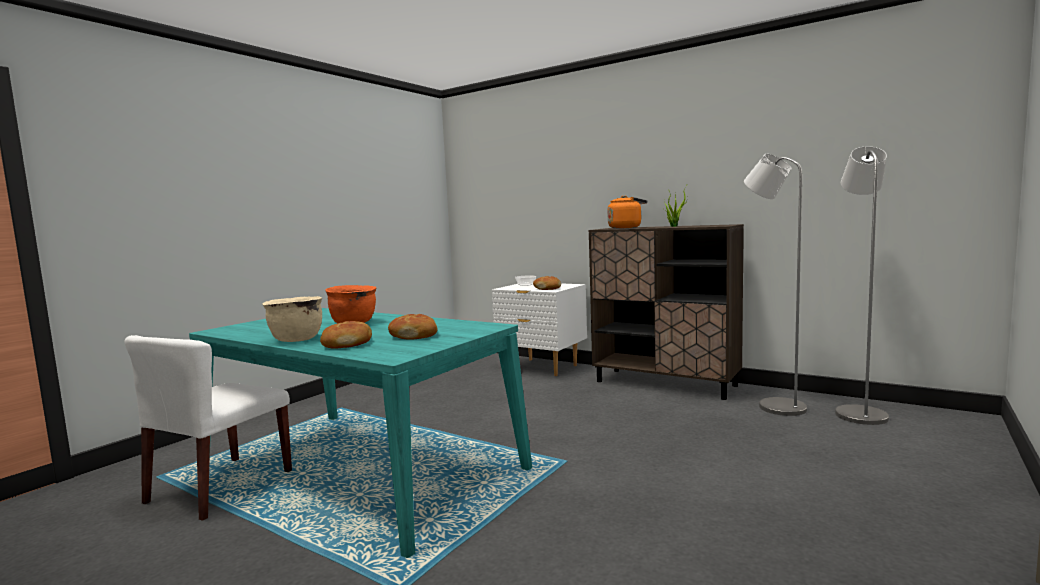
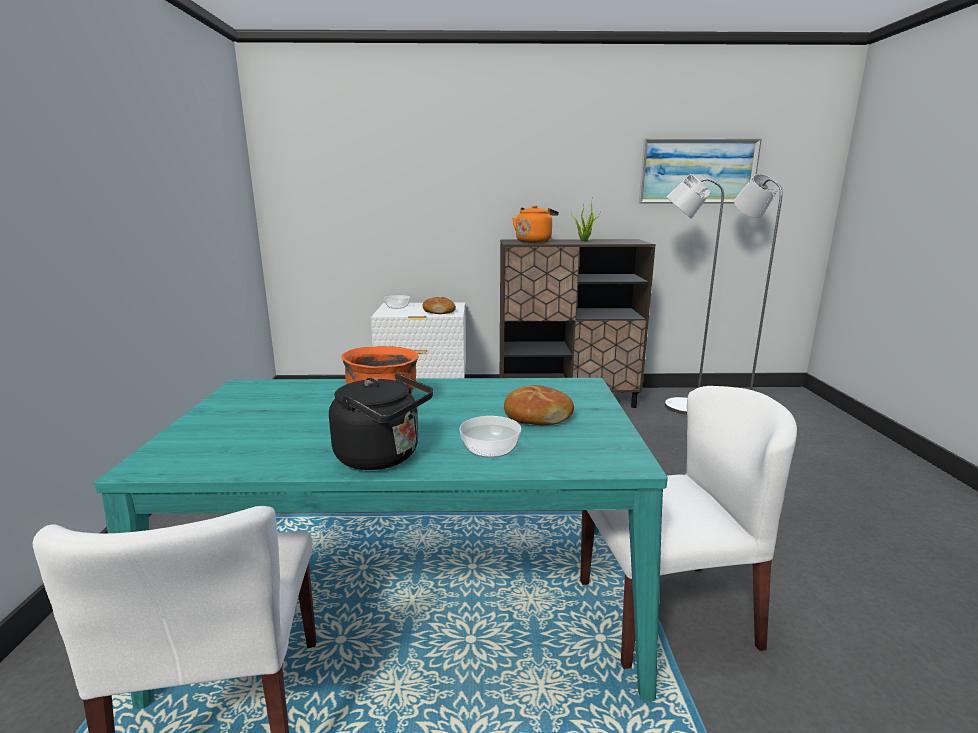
camera: 35 degrees left, 10 degrees up
(296, 340) = (383, 457): beige cooking pot -> black kettle
(347, 344) = (491, 449): bread -> bowl
(498, 524) = (667, 612): none -> white chair
(809, 150) = (697, 171): none -> picture

